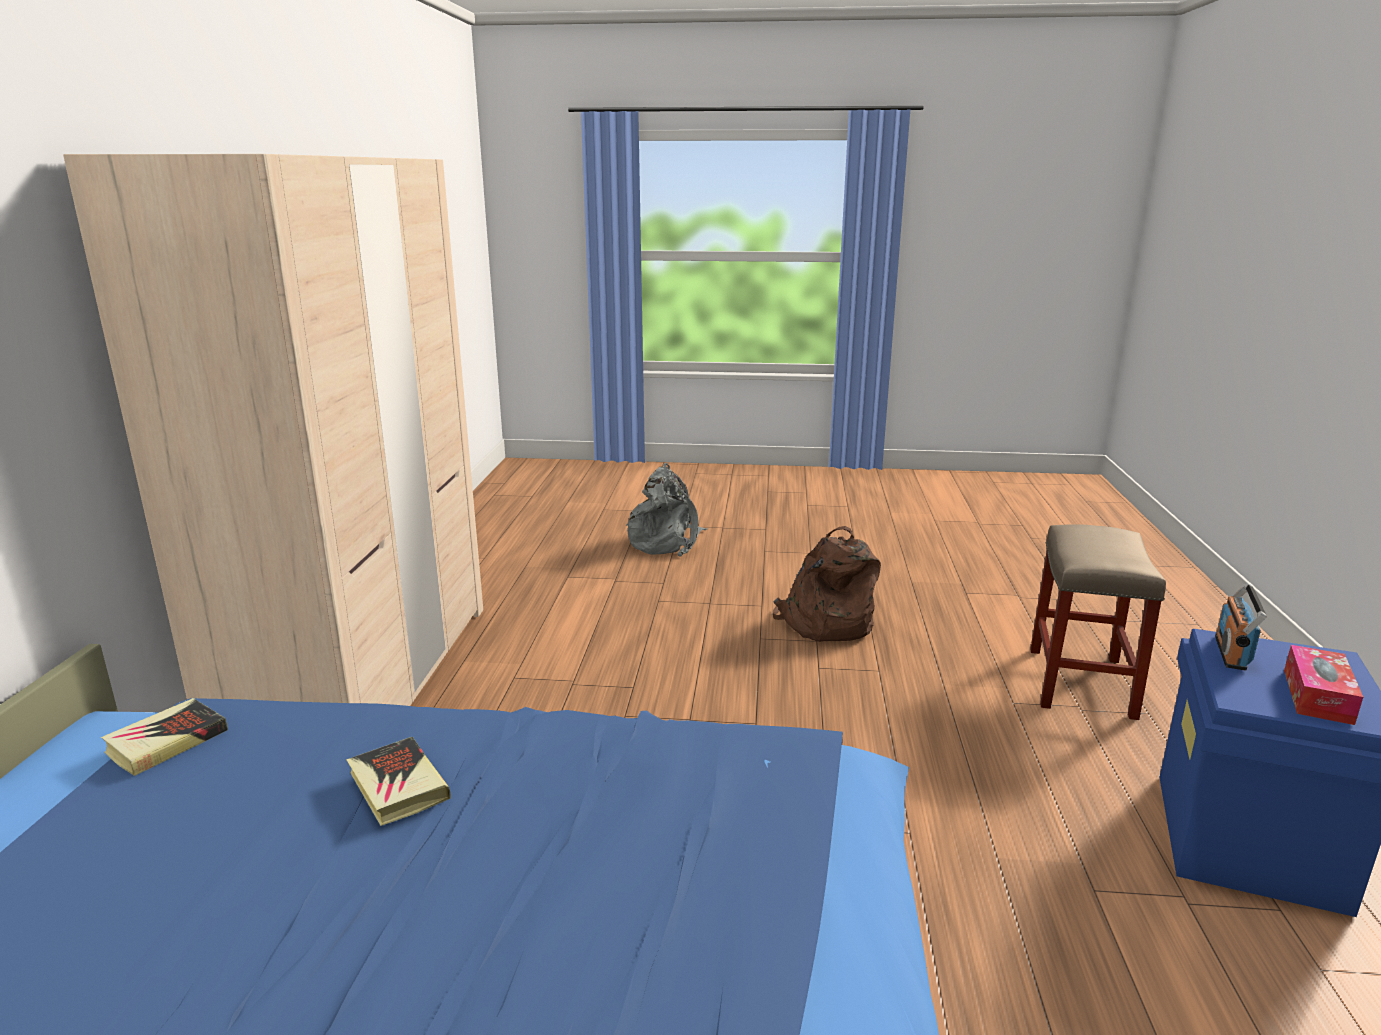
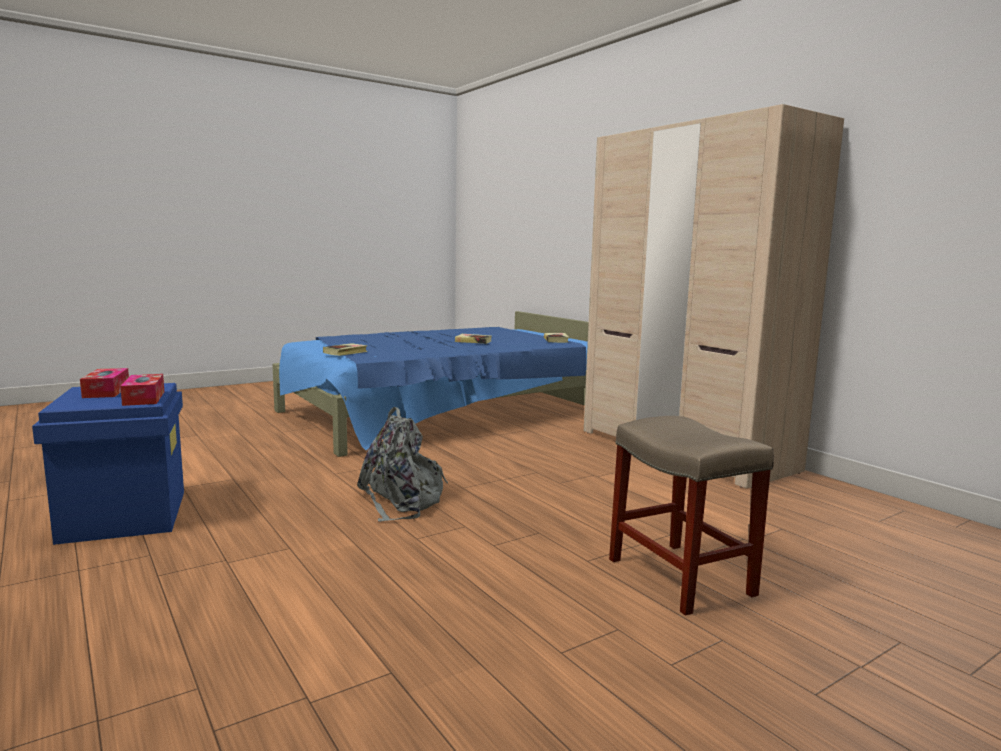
camera: 140 degrees right, 10 degrees down
(666, 541) = (836, 604): grey backpack -> grey backpack (402, 501)
(816, 820) = (345, 352): none -> book
(825, 623) = (506, 563): brown backpack -> none
(1080, 681) = (223, 585): beige stool -> beige stool (682, 577)
(1231, 653) = (144, 398): radio -> tissue box

